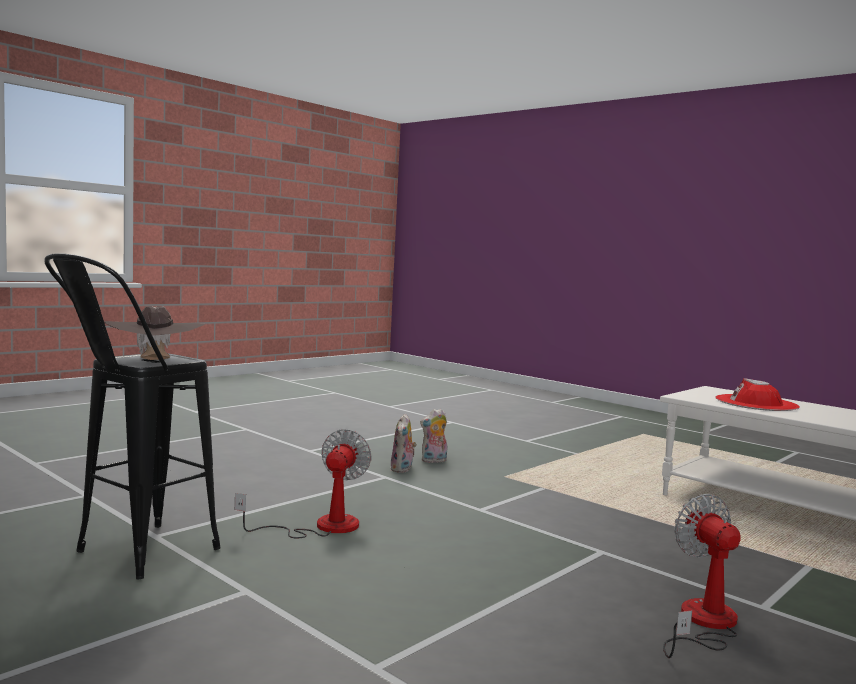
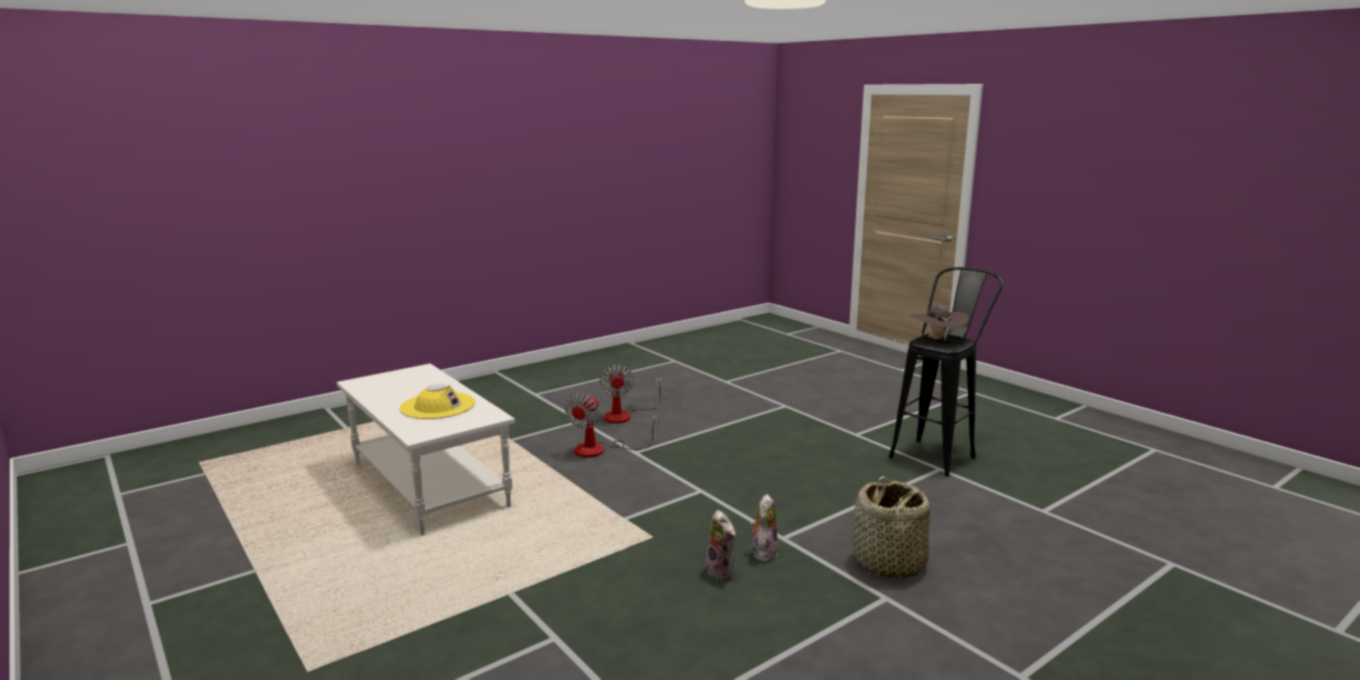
camera: 170 degrees left, 10 degrees up
(295, 464) = (888, 563): none -> basket
(321, 527) = (829, 474): fan -> fan (600, 450)
(434, 461) = (722, 571): plush toy -> plush toy turned 75 degrees clockwise
(756, 403) = (437, 406): red hat -> yellow hat

